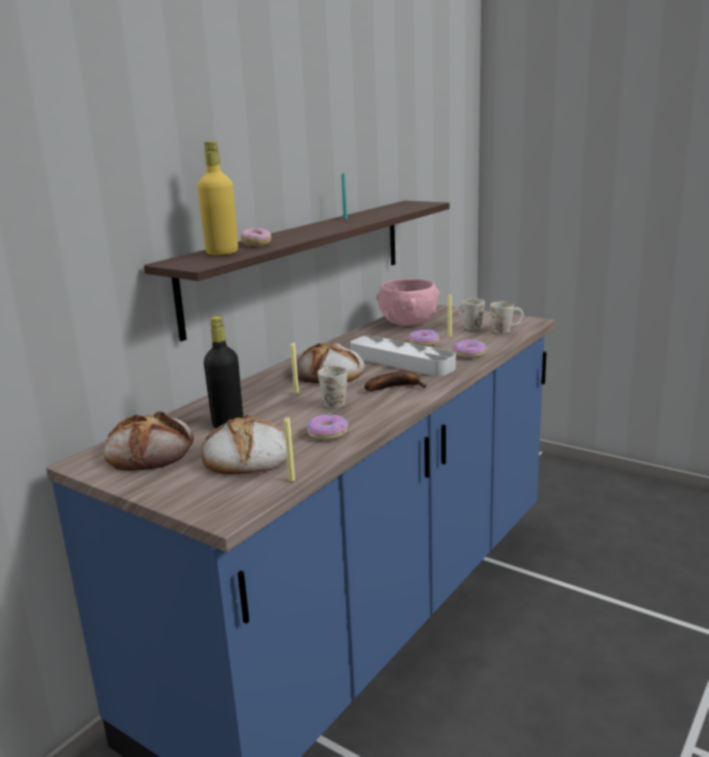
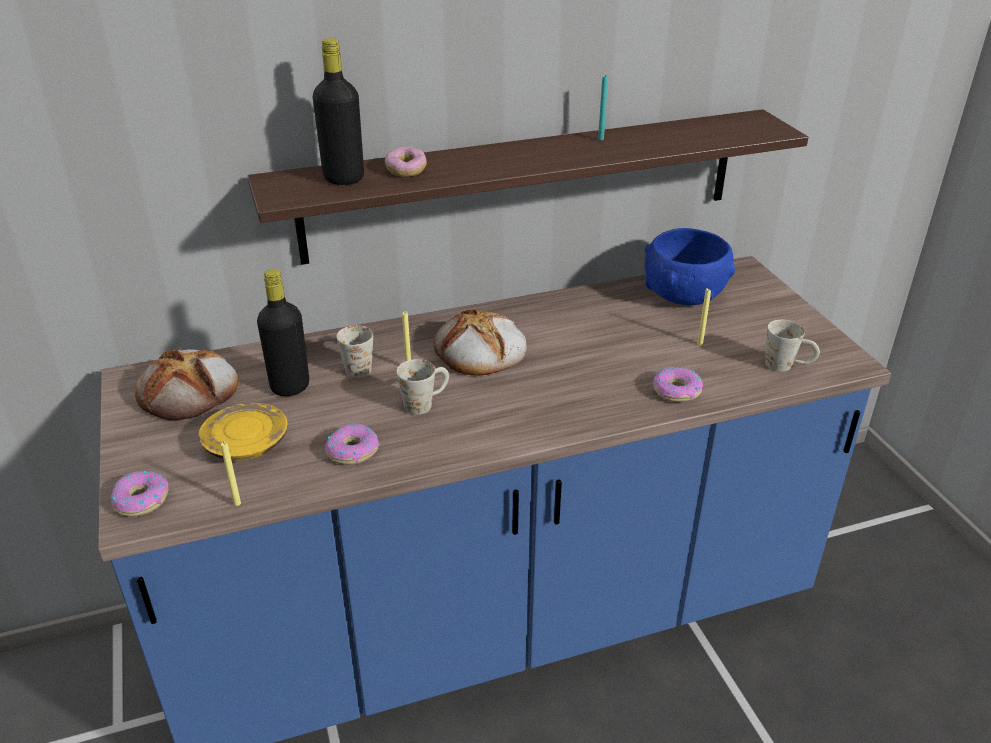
camera: 35 degrees right, 15 degrees up
(222, 253) = (344, 178): yellow bottle -> black bottle
(245, 456) = (246, 444): bread -> yellow plate
(396, 387) = (514, 410): banana -> none
(401, 362) = (579, 367): grey tray -> none
(408, 323) = (684, 295): pink bowl -> blue bowl
(423, 343) = (651, 343): donut -> donut (141, 500)
(468, 326) = (749, 335): white mug -> white mug (359, 365)

